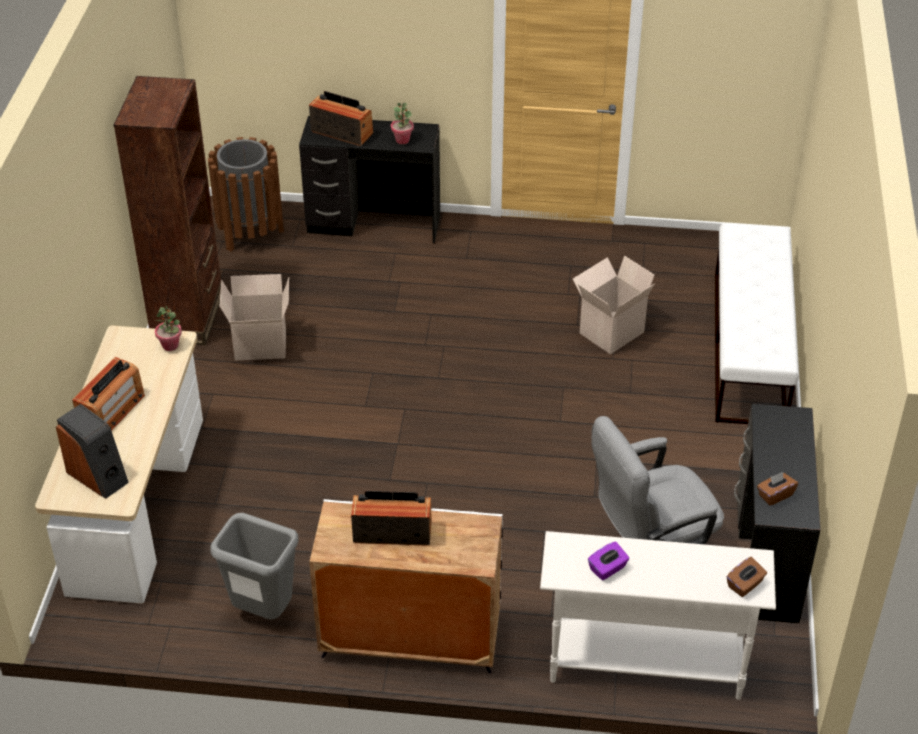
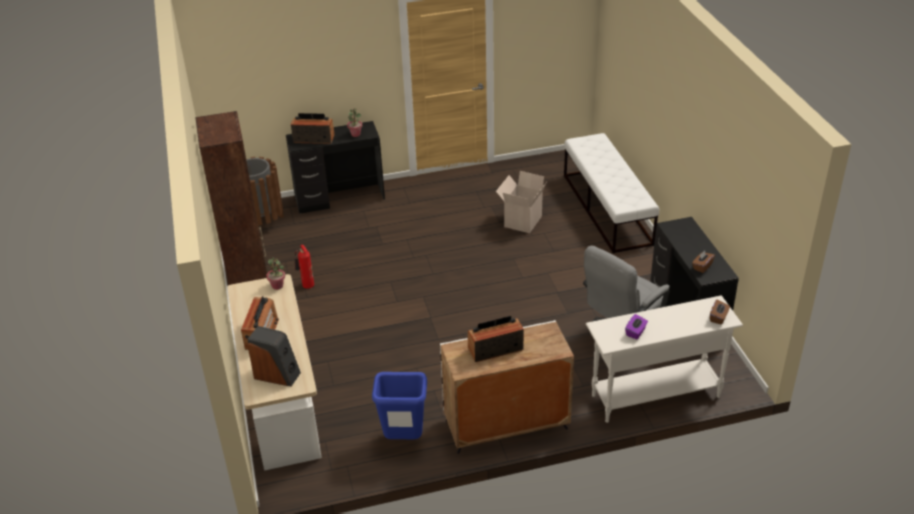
camera: 20 degrees left, 5 degrees down
(259, 346) = (307, 286): cardboard box -> fire extinguisher
(262, 612) = (403, 439): grey trash can -> blue trash can

